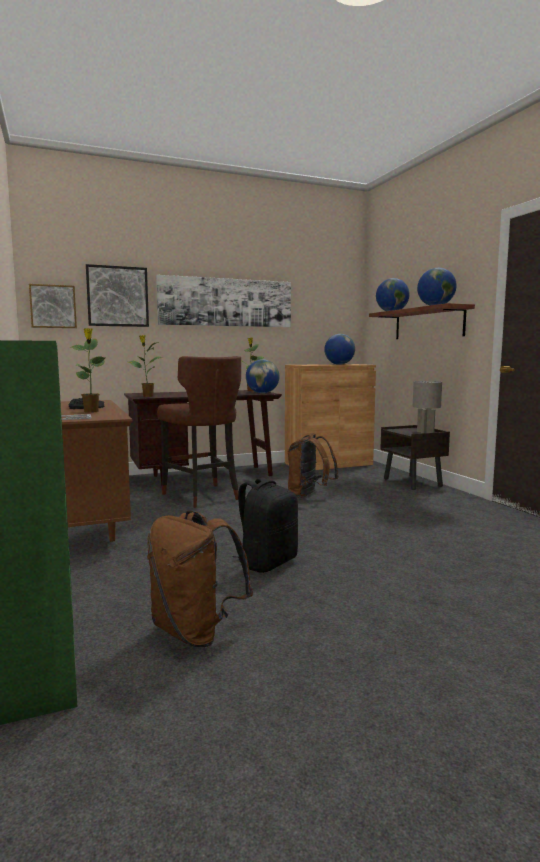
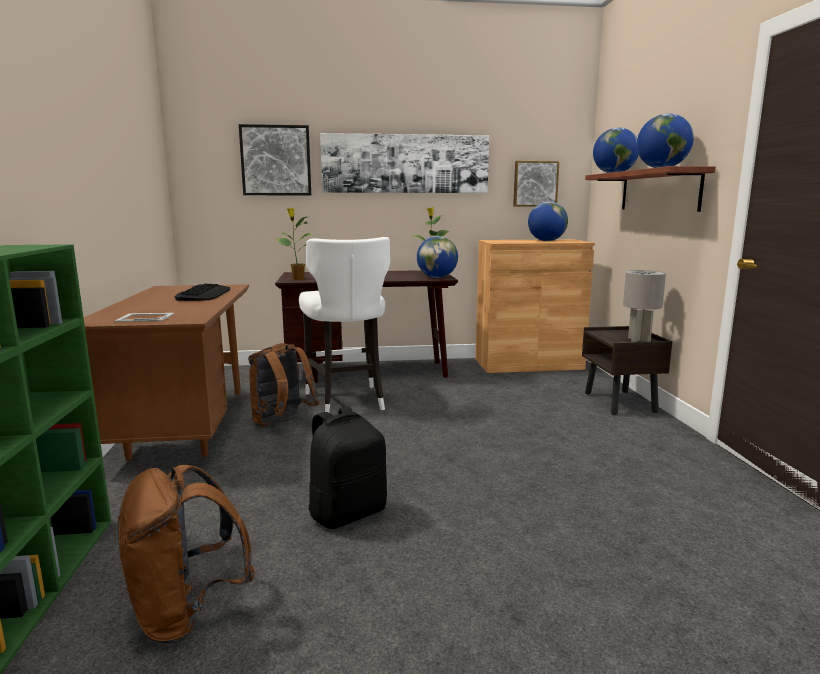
camera: 15 degrees right, 5 degrees up
(53, 306) = (205, 174): picture -> picture (535, 184)
(91, 411) = (187, 307): potted plant -> none
(202, 496) = (346, 401): brown stool -> white stool
(309, 495) = (471, 411): brown backpack -> brown backpack (281, 424)

